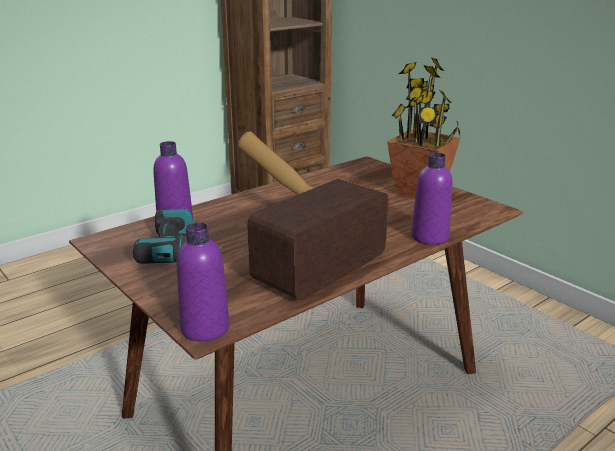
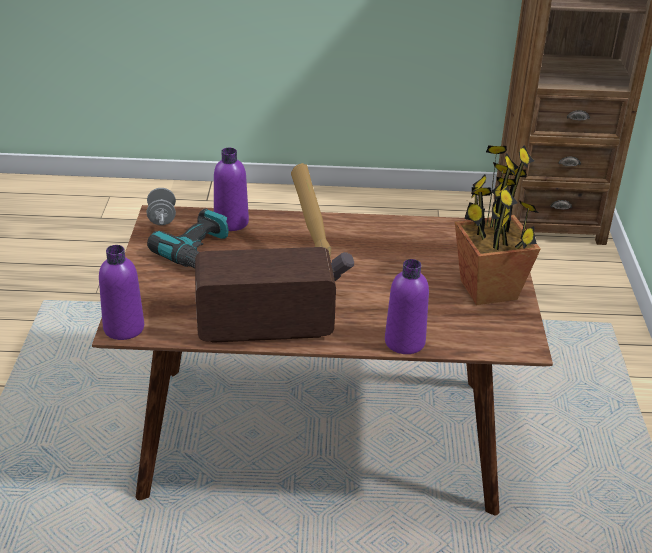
camera: 40 degrees right, 10 degrees up
(106, 241) = (162, 218): none -> grey dumbbell

